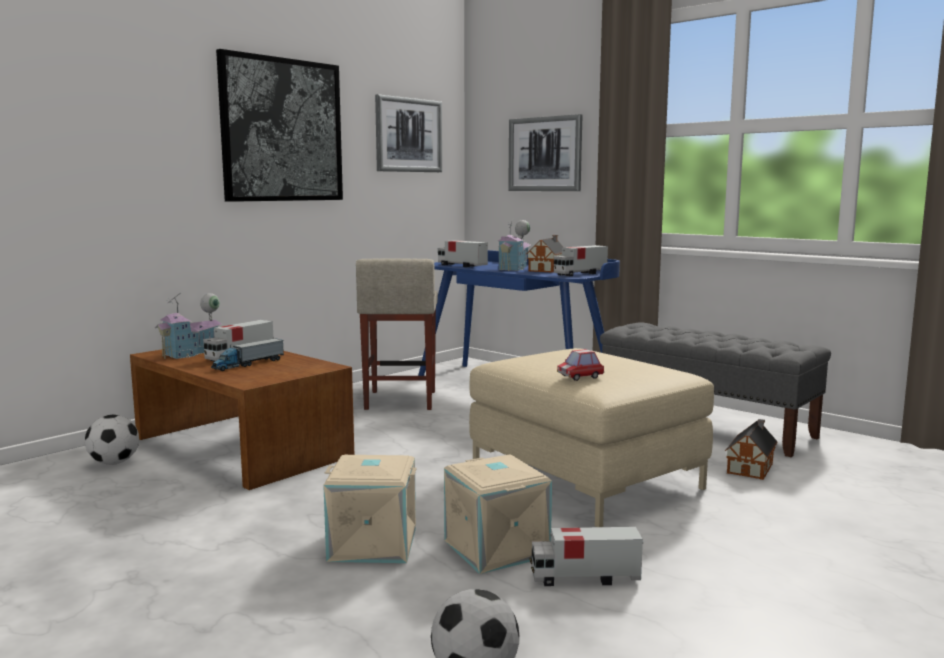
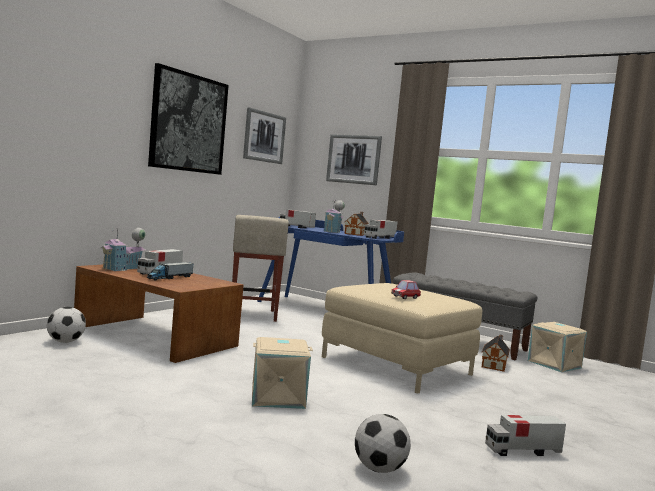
camera: 10 degrees left, 5 degrees down
(498, 548) = (360, 402): beige storage box -> beige storage box (555, 364)
(584, 578) = (421, 420): toy truck -> toy truck (522, 451)

